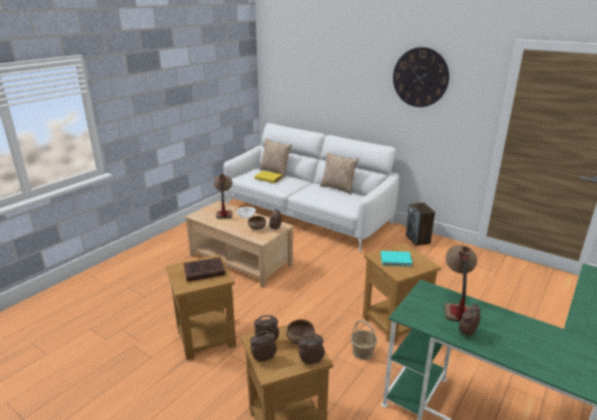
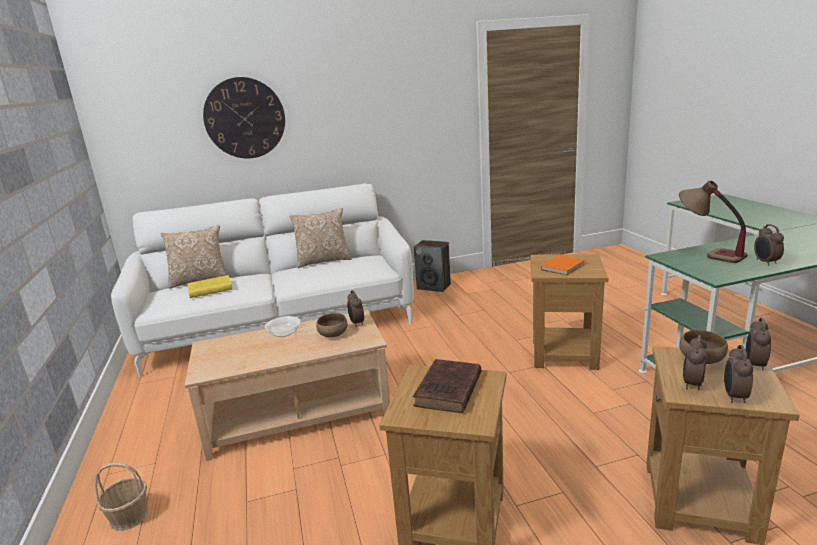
camera: 50 degrees left, 5 degrees down
(224, 211) = (236, 346): table lamp -> none
(362, 352) = (599, 392): basket -> basket (129, 516)
(397, 260) = (564, 266): turquoise book -> orange book
(420, 77) = (380, 83): wall clock -> wall clock (245, 118)

